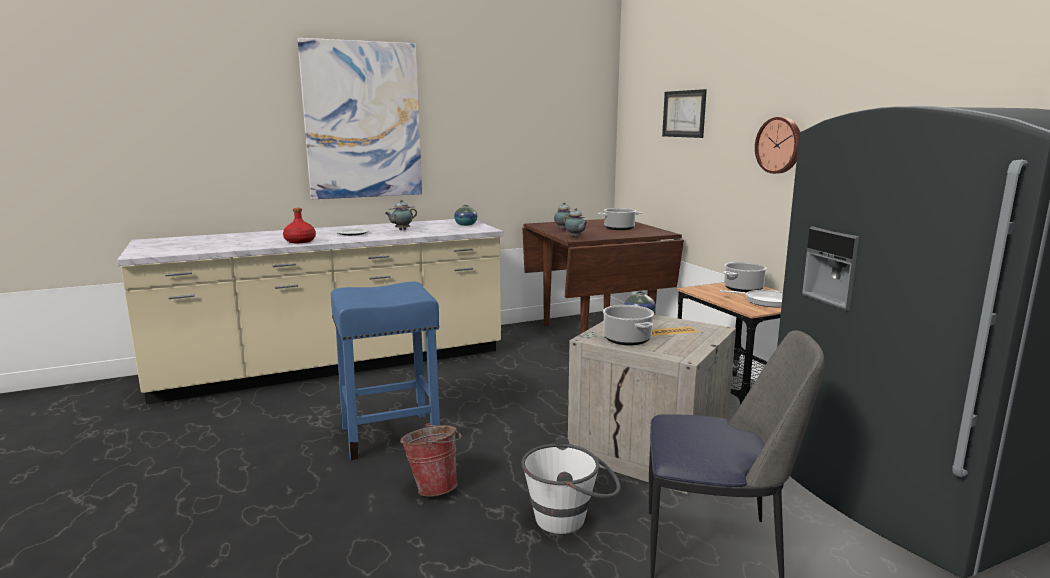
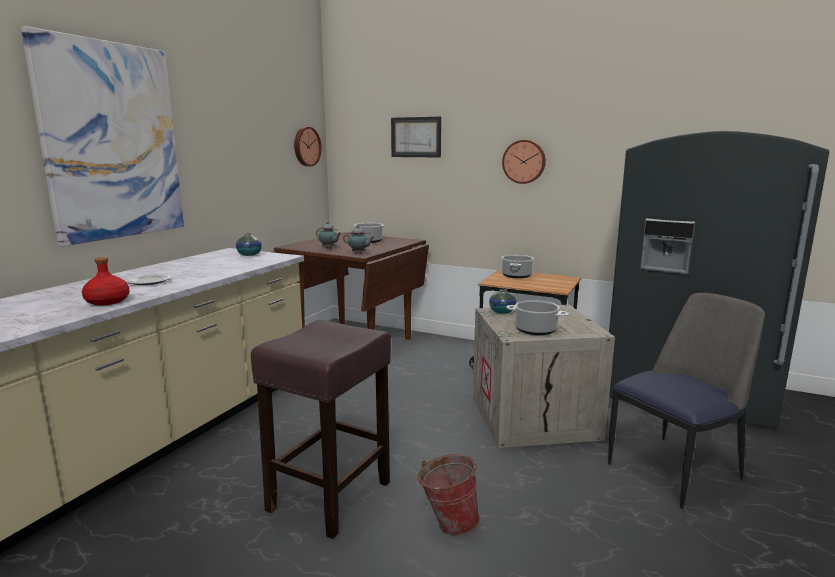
camera: 40 degrees left, 0 degrees up
(392, 435) = (331, 495): blue stool -> brown stool
(401, 230) = (196, 269): teapot -> none
(571, 518) = (577, 493): white bucket -> none
(584, 124) = (306, 146): none -> wall clock
(765, 301) = (549, 282): frying pan -> none

